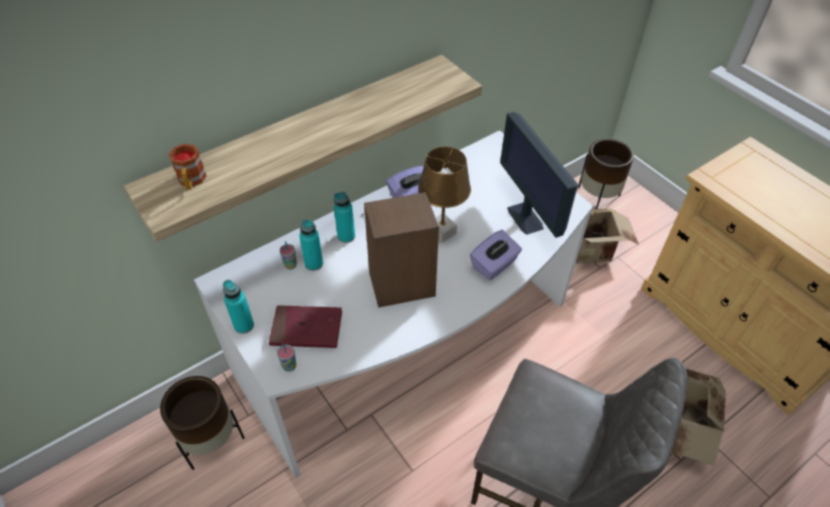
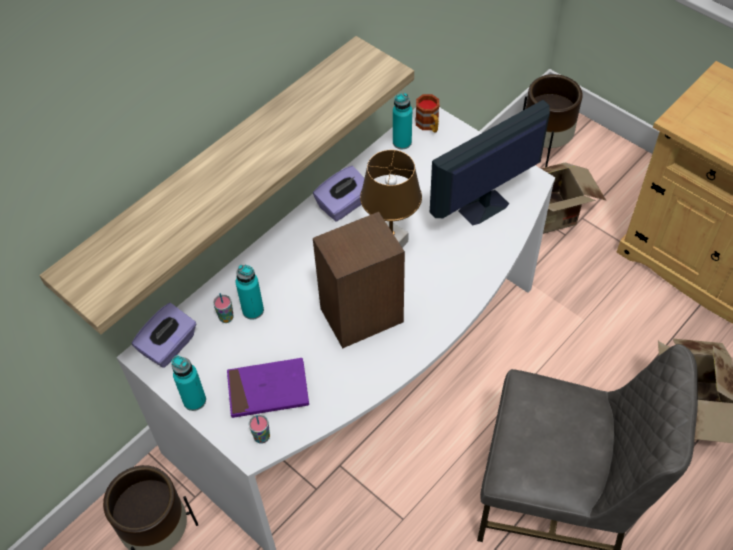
camera: 10 degrees left, 5 degrees up
(191, 181) = (118, 255): mug -> mug (429, 125)
(306, 329) = (268, 390): red book -> purple book
(346, 236) = (281, 269): turquoise bottle -> turquoise bottle (402, 142)
(494, 265) = (460, 272): purple tissue box -> purple tissue box (169, 346)
(526, 218) = (482, 208): monitor -> monitor turned 90 degrees clockwise

